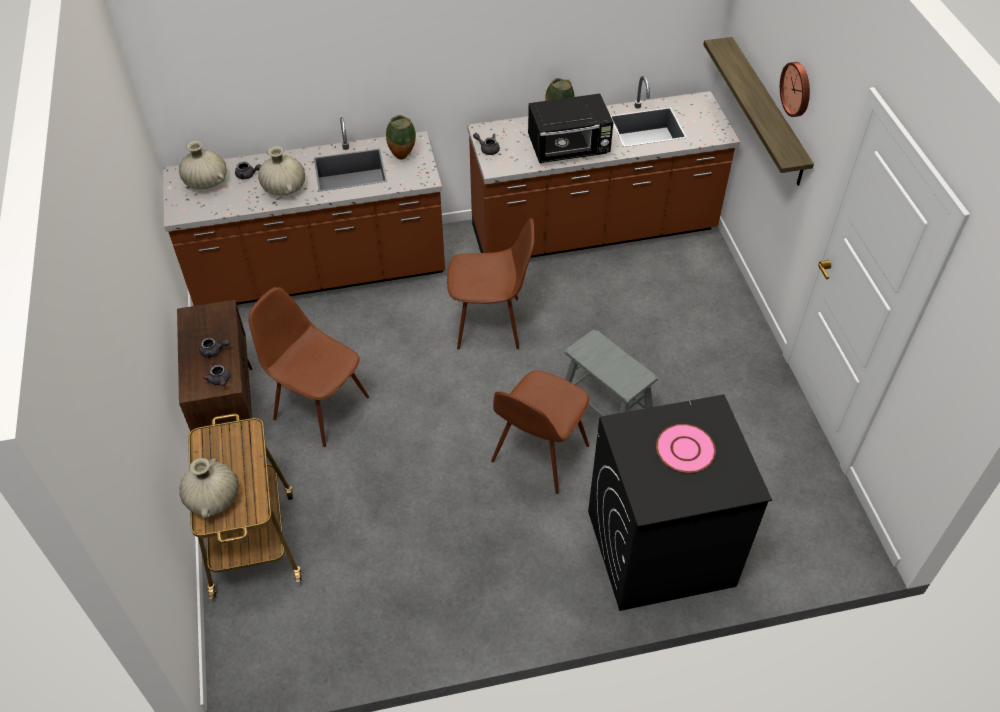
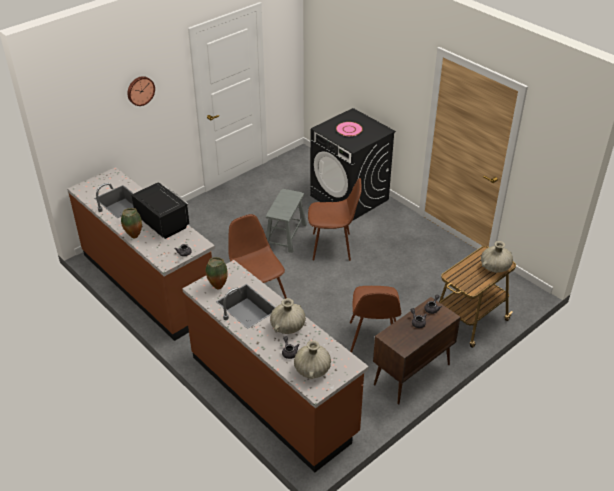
camera: 120 degrees left, 10 degrees down
(766, 111) = (122, 130): shelf -> none

